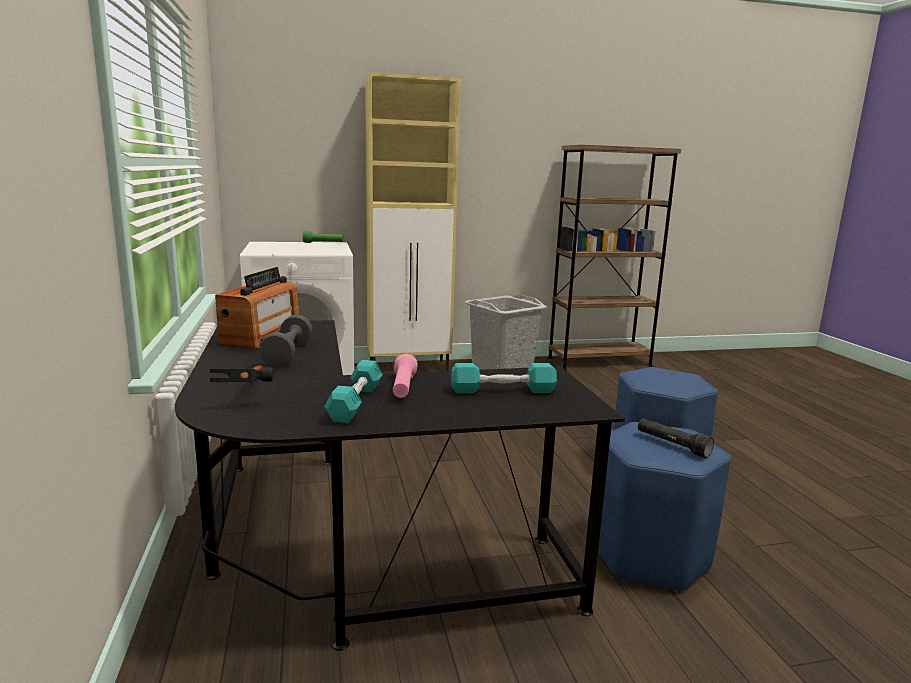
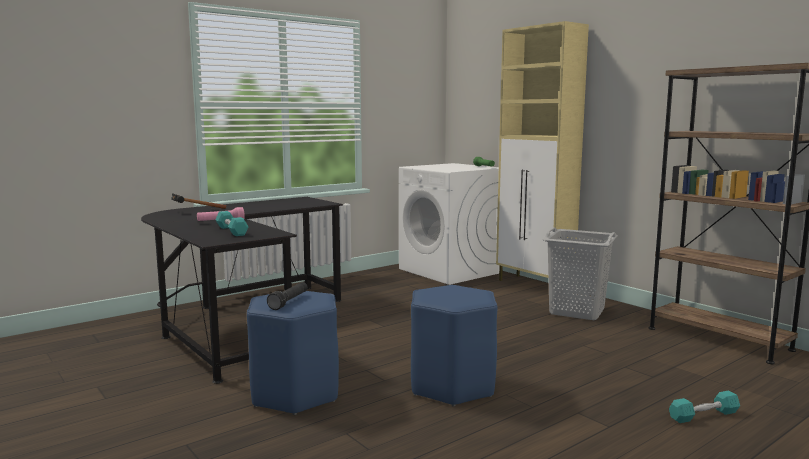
camera: 65 degrees right, 5 degrees down
(262, 336) = (288, 202): radio -> none
(288, 354) = (259, 207): grey dumbbell -> none
(355, 403) = (192, 220): turquoise dumbbell -> turquoise dumbbell (703, 415)

